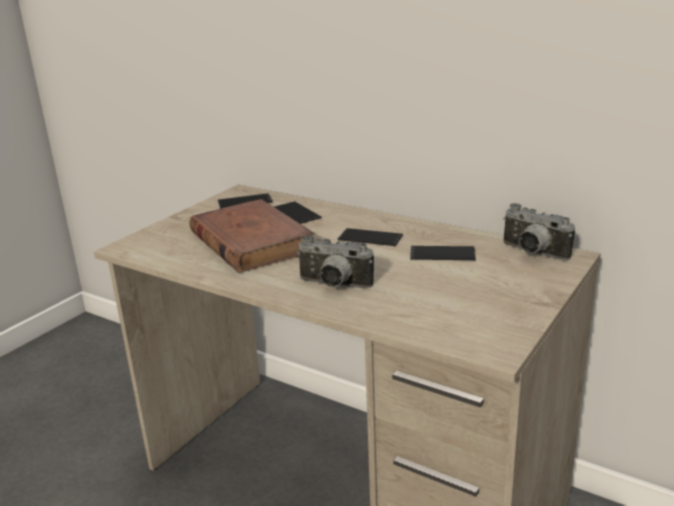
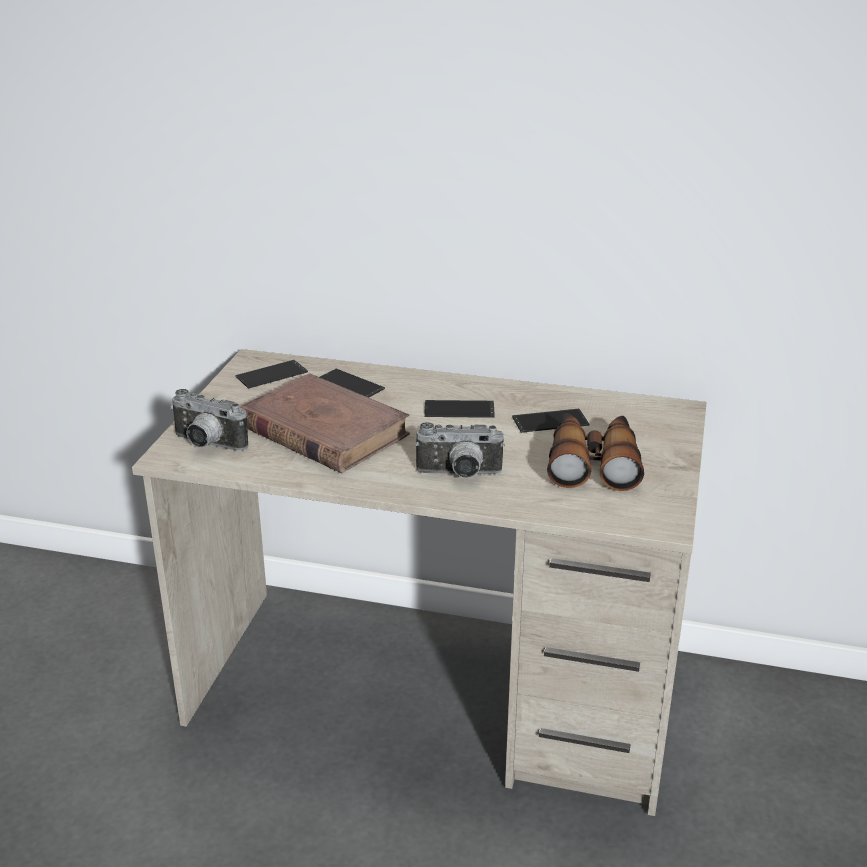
camera: 20 degrees left, 5 degrees up
(459, 289) = (593, 462): none -> binoculars
(532, 253) = (641, 410): camera -> camera (206, 445)

